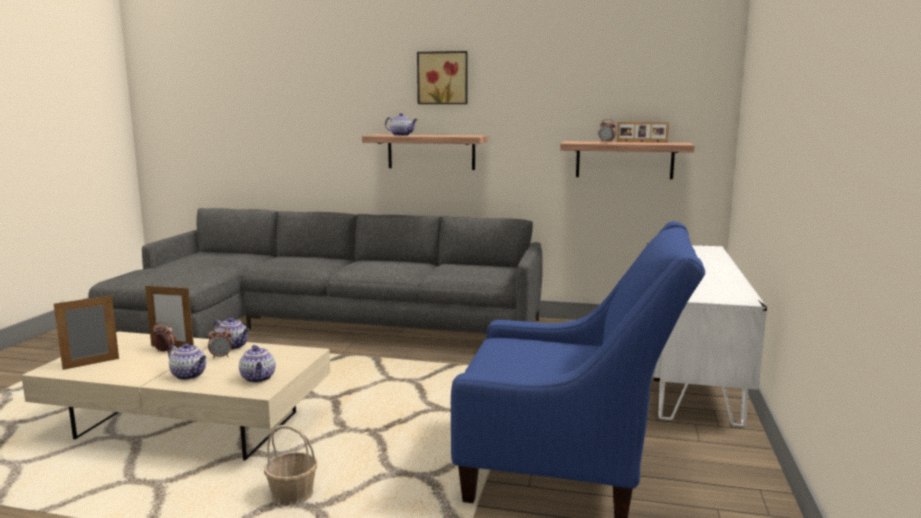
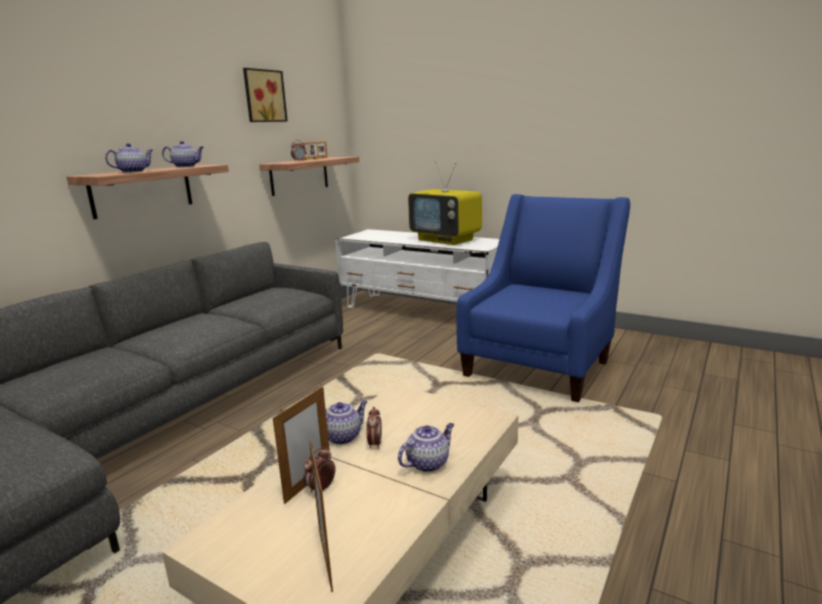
camera: 70 degrees left, 5 degrees up
(258, 378) = (459, 420): teapot -> teapot (186, 166)
(292, 495) = (557, 474): basket -> none
(443, 78) = (140, 100): picture -> picture (263, 96)
(706, 278) = (446, 240): none -> television

